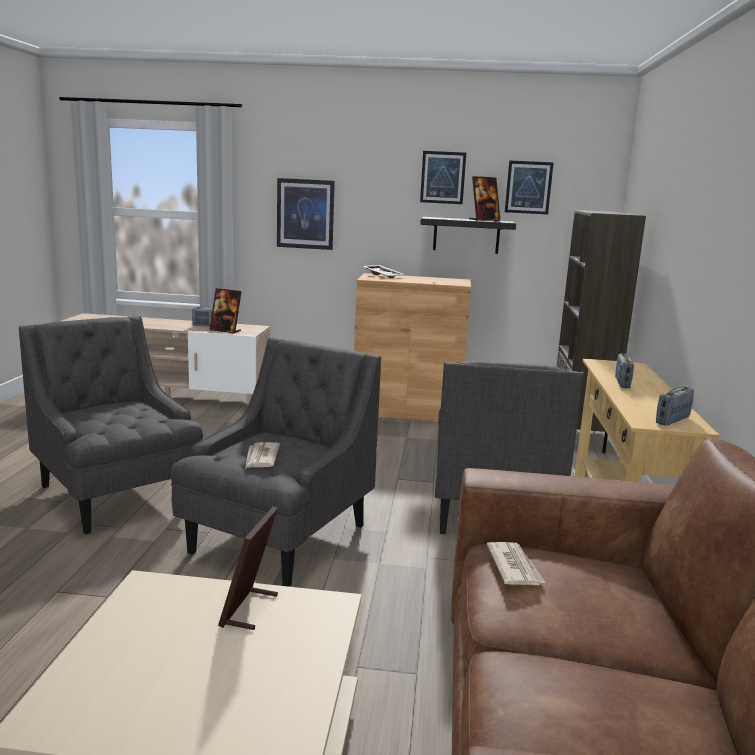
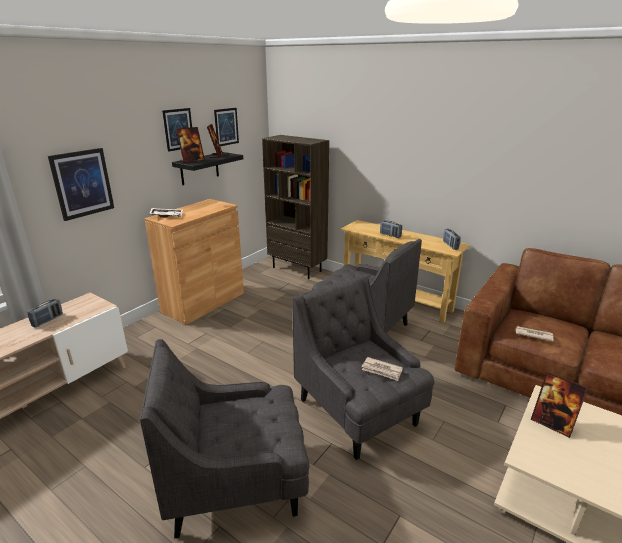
camera: 60 degrees left, 10 degrees up
(225, 331) = (80, 315): picture frame -> picture frame (192, 160)

